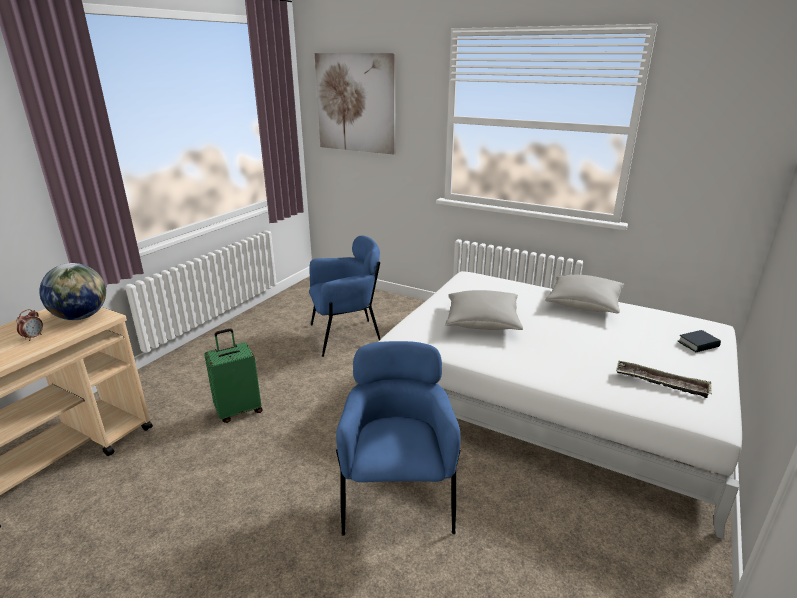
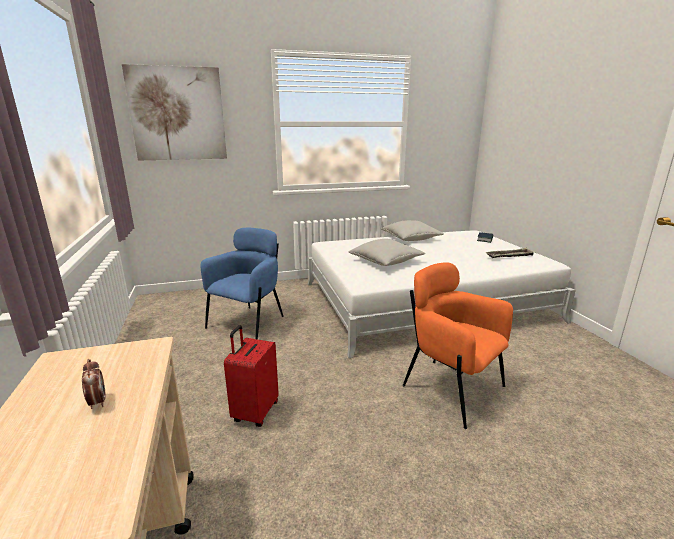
camera: 45 degrees left, 5 degrees down
(81, 317) = (114, 359): globe -> none
(238, 410) = (255, 412): green suitcase -> red suitcase
(398, 496) = (450, 389): blue armchair -> orange armchair

